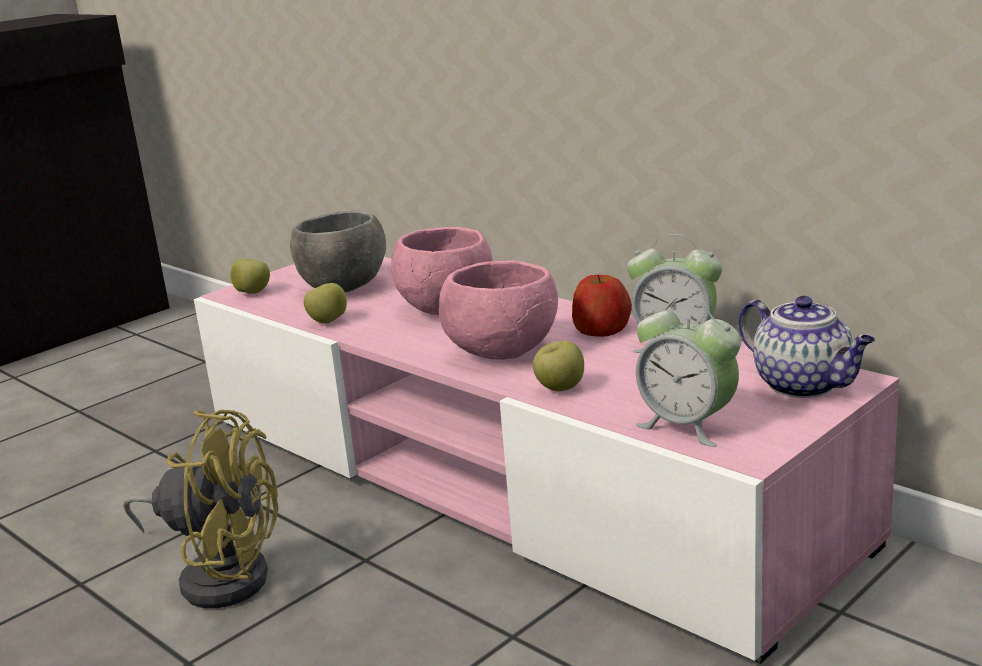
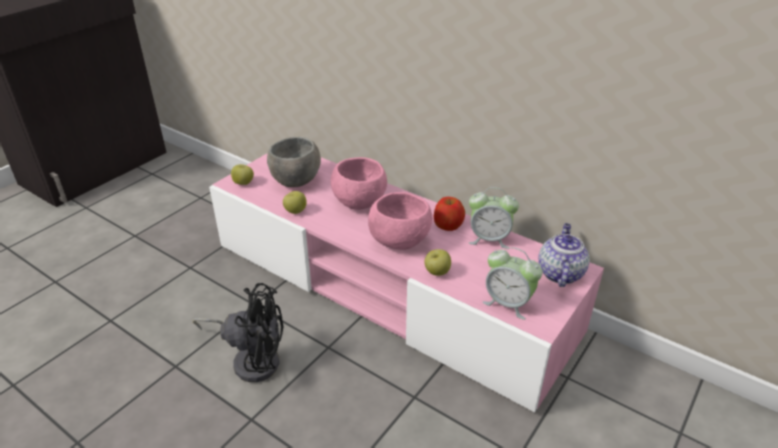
camera: 10 degrees left, 15 degrees up
(219, 574) = (252, 358): yellow fan -> black fan
(804, 385) = (559, 273): teapot -> teapot turned 120 degrees counterclockwise

